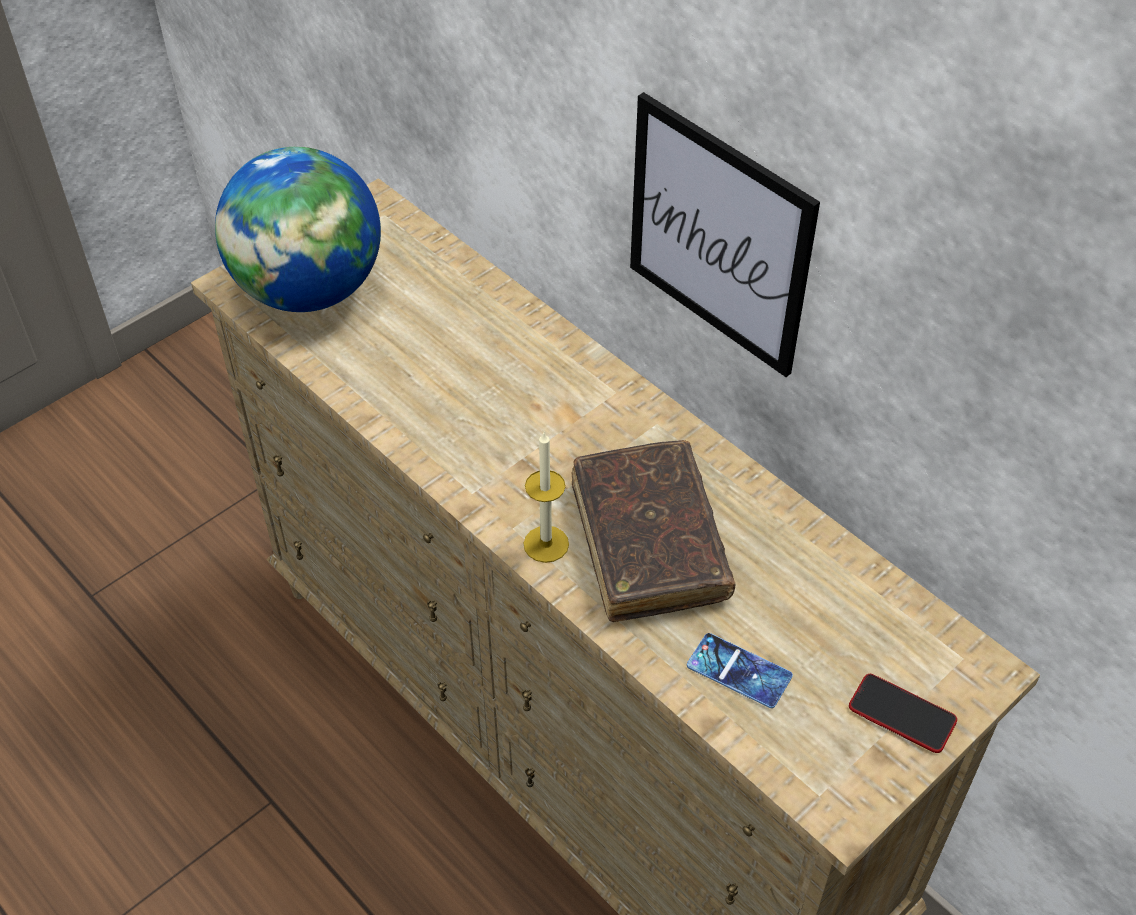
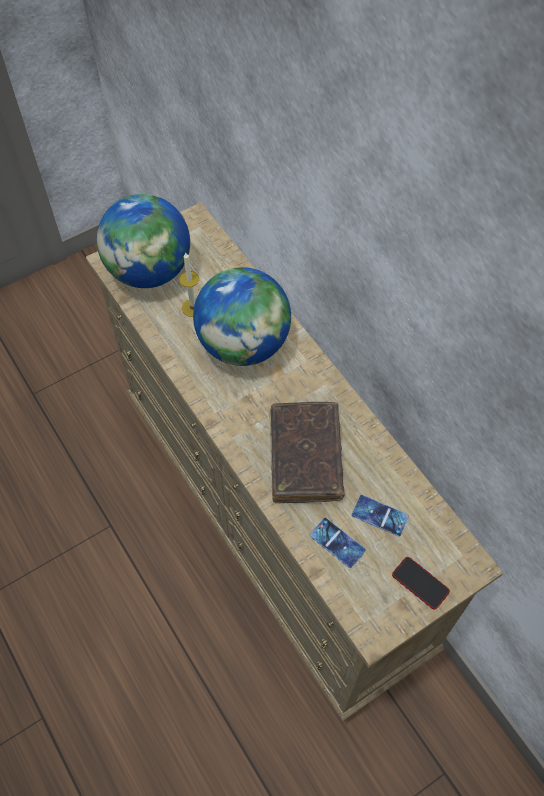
camera: 10 degrees right, 10 degrees up
(500, 381) = (244, 344): none -> globe
(546, 544) = (249, 449): candle -> candle (193, 307)
(719, 235) = (366, 299): picture -> none
(802, 616) = (380, 515): none -> phone

